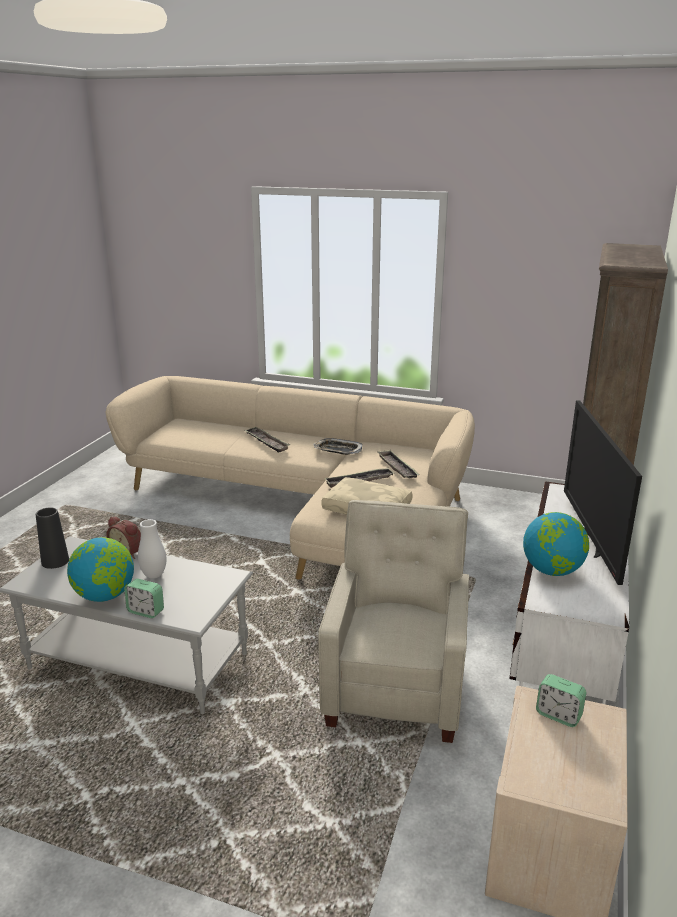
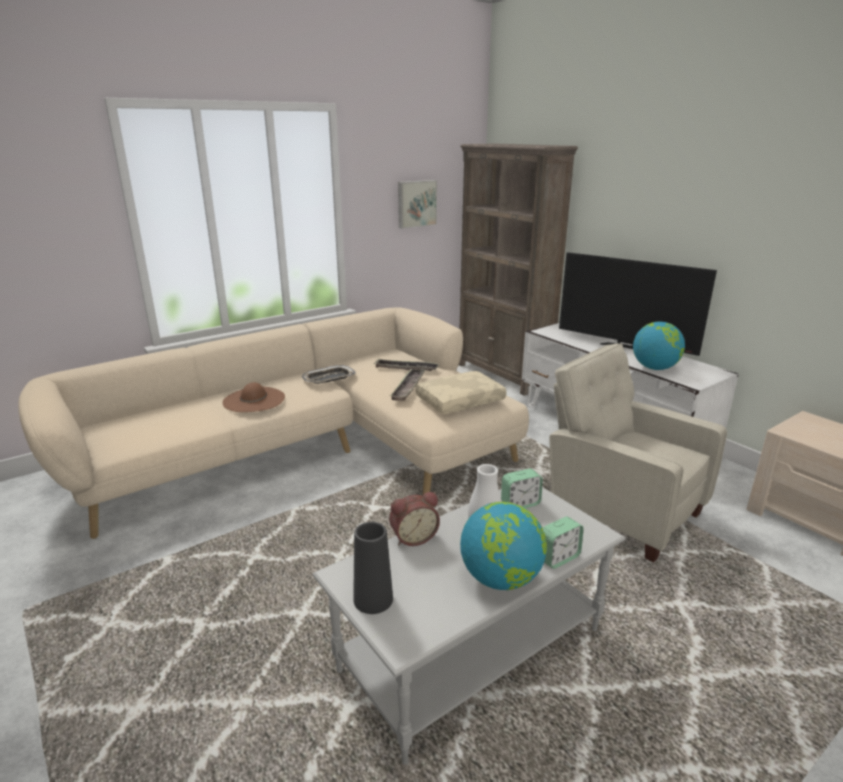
camera: 55 degrees left, 0 degrees up
(266, 442) = (254, 400): tray -> brown hat
(540, 304) = (416, 203): none -> picture
(558, 715) = (806, 430): alarm clock -> alarm clock (520, 503)

